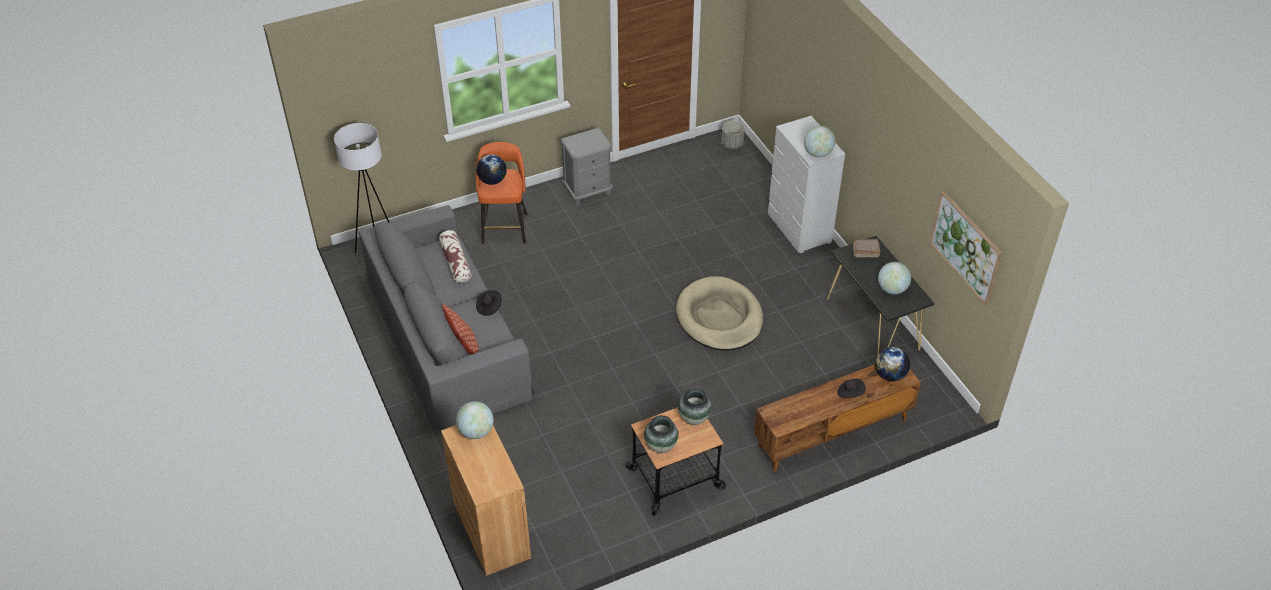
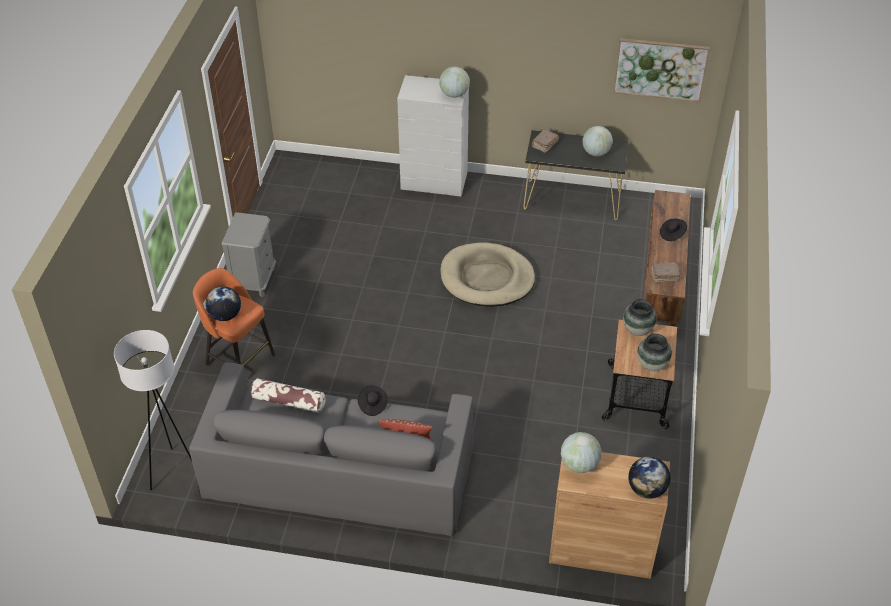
camera: 55 degrees left, 0 degrees up
(732, 144) = (296, 165): grey planter -> none
(789, 411) = (664, 276): none -> brown book
(890, 375) = (671, 204): globe -> globe (646, 489)

